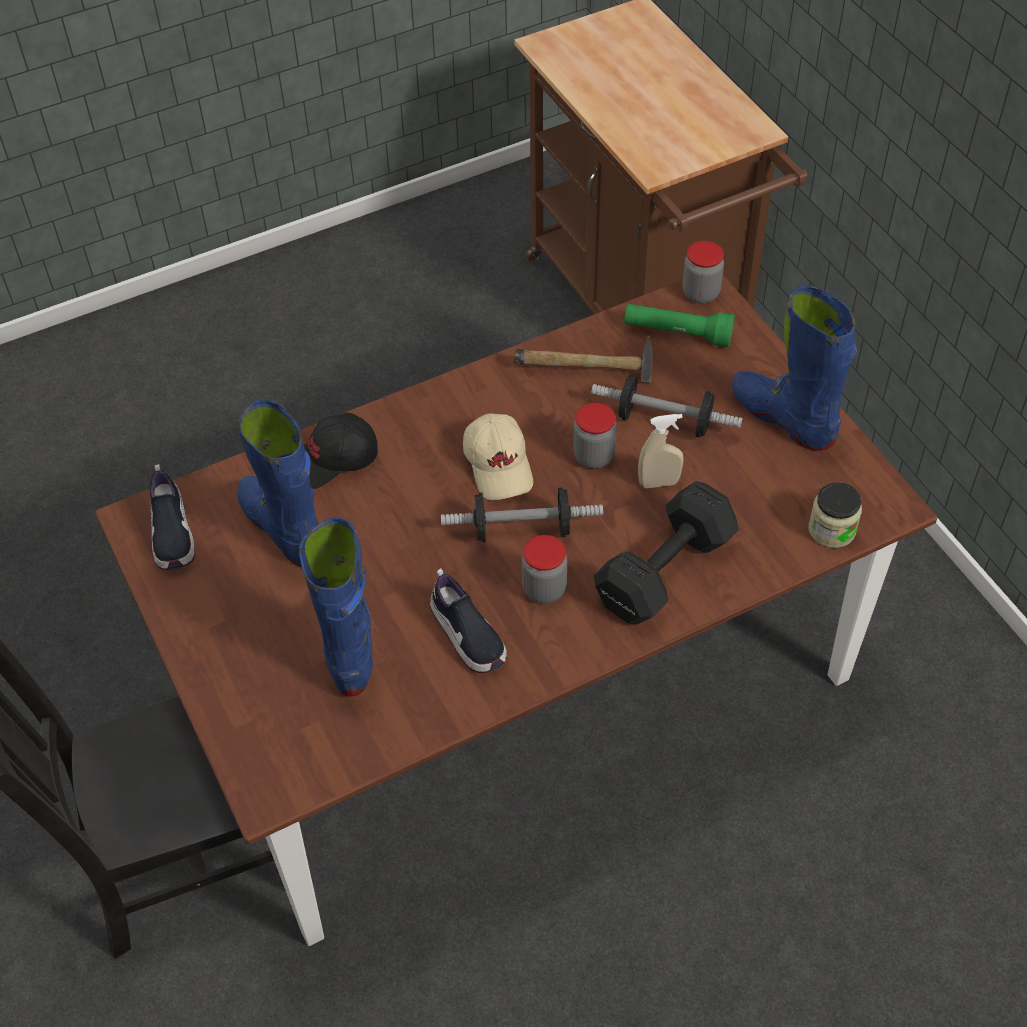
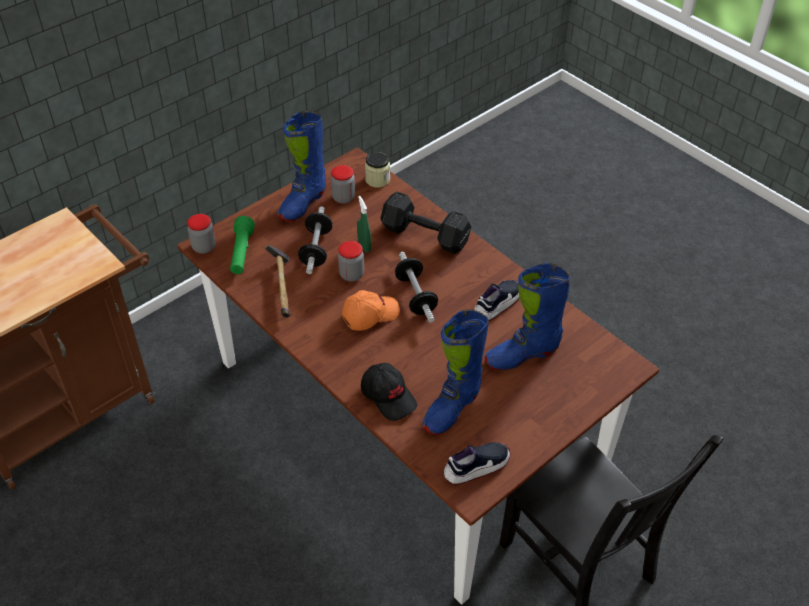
camera: 105 degrees left, 5 degrees down
(499, 465) = (370, 314): beige cap -> orange cap
(544, 589) = (454, 280): jar -> jar (343, 197)
(659, 483) = (364, 245): beige spray bottle -> green spray bottle

